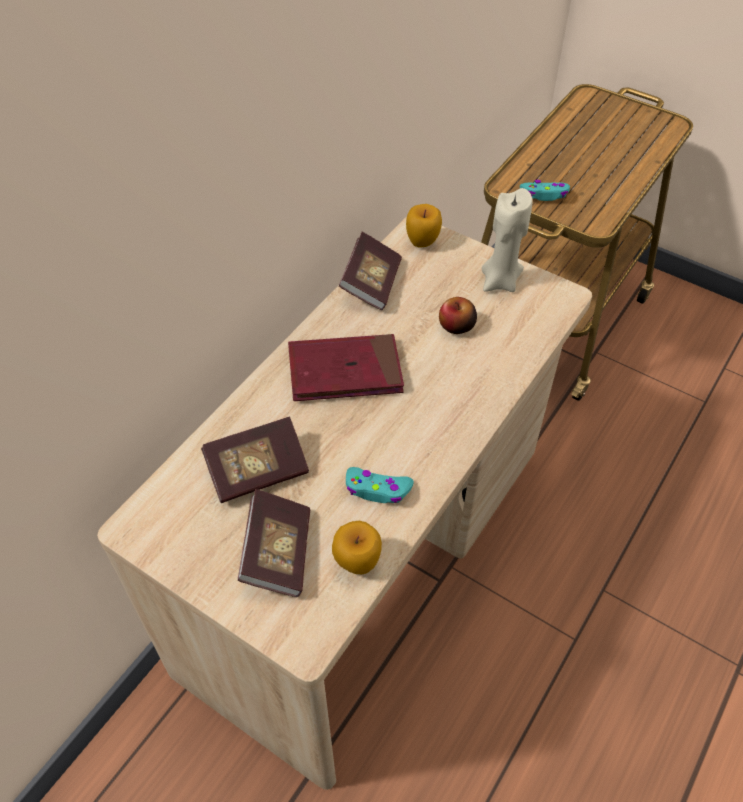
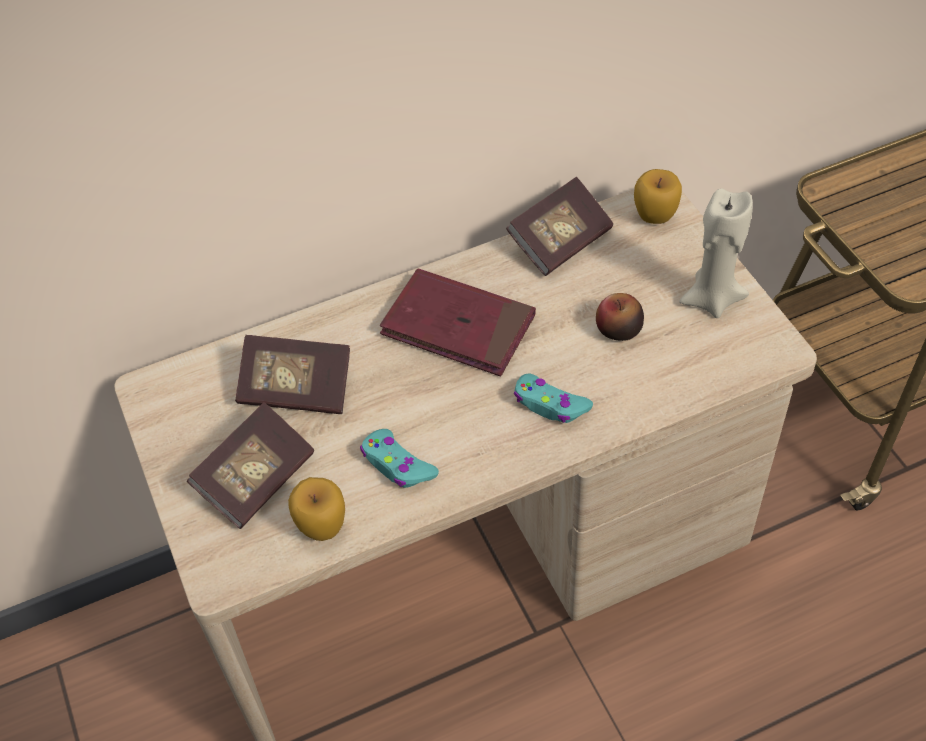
camera: 35 degrees right, 0 degrees up
(544, 194) = (870, 217): turquoise game controller -> turquoise game controller (550, 405)

